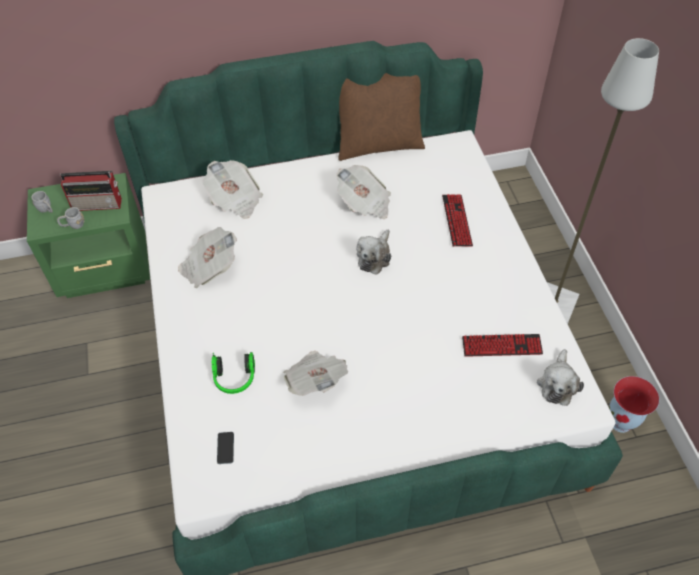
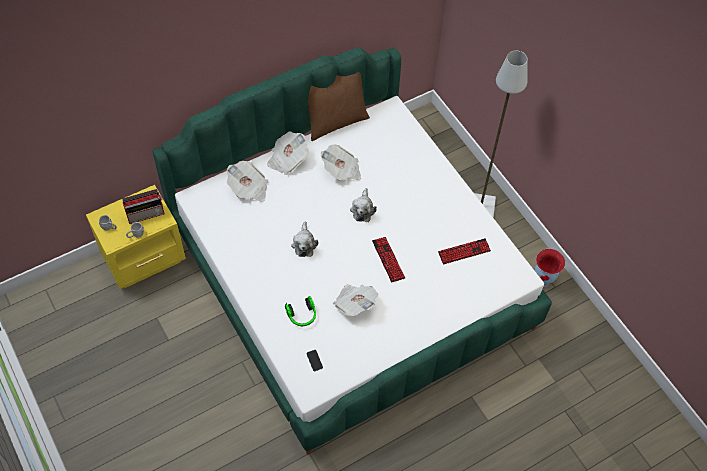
camera: 20 degrees left, 5 degrees up
(106, 270) = (145, 259): green nightstand -> yellow nightstand
(209, 267) = (252, 244): newspaper -> newspaper (287, 160)
(456, 221) = (409, 170): keyboard -> keyboard (388, 260)
(557, 383) = (504, 268): plush toy -> plush toy (304, 244)

